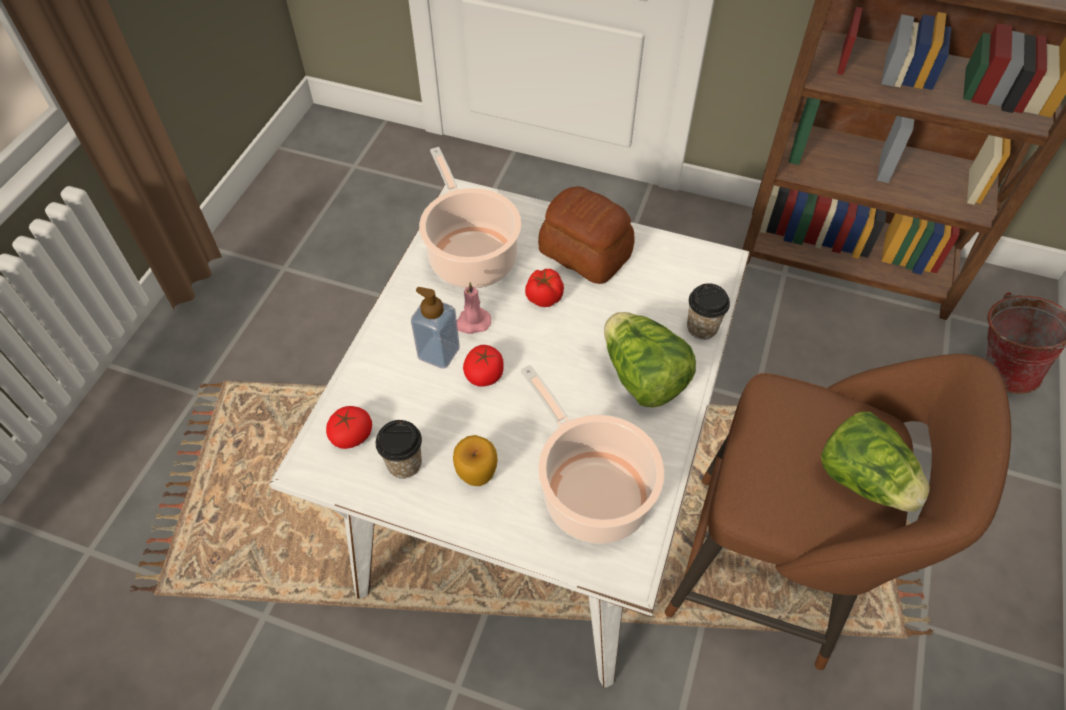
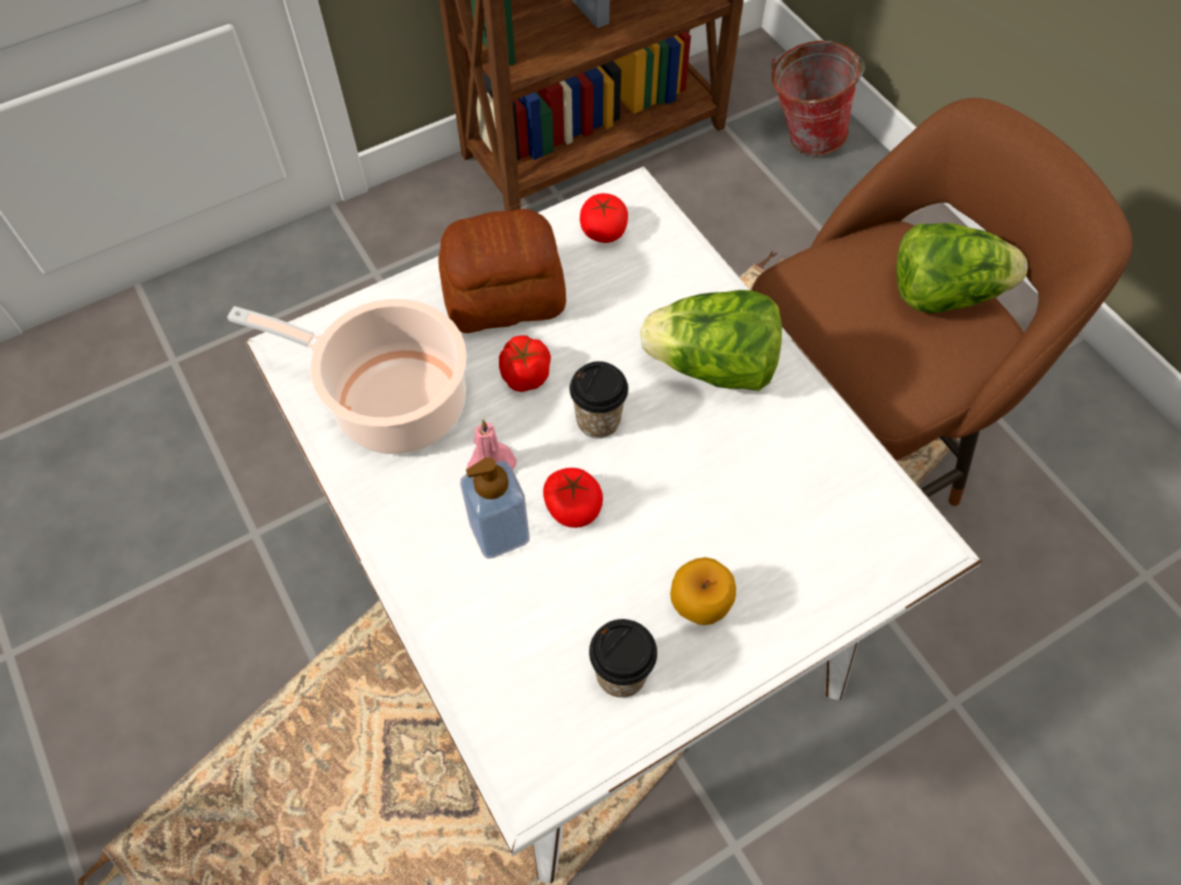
camera: 50 degrees left, 5 degrees up
(351, 435) = (529, 706): tomato -> tomato (603, 231)
(591, 491) = (809, 512): cooking pot -> none
(702, 328) = (700, 273): cup -> cup (598, 420)

